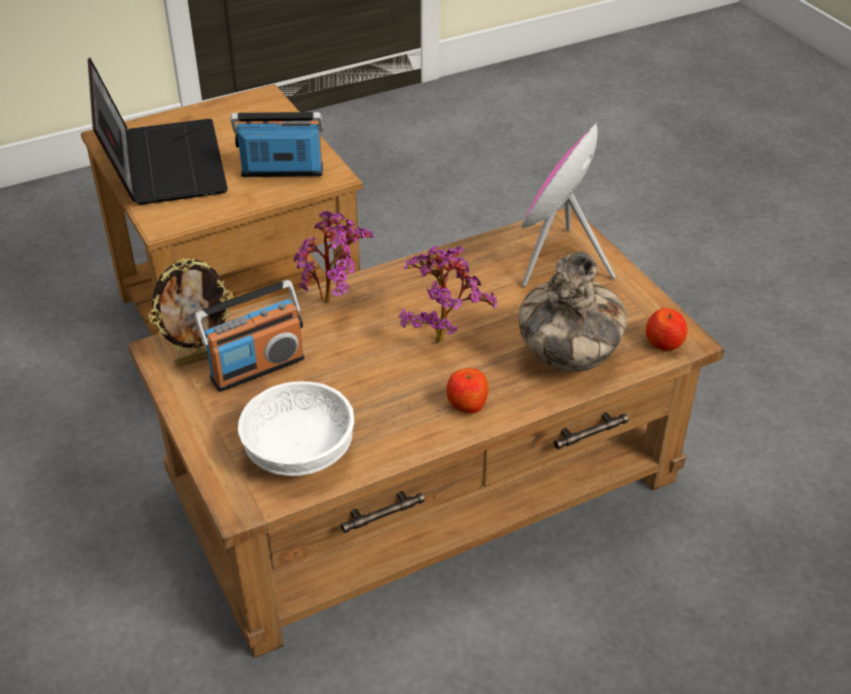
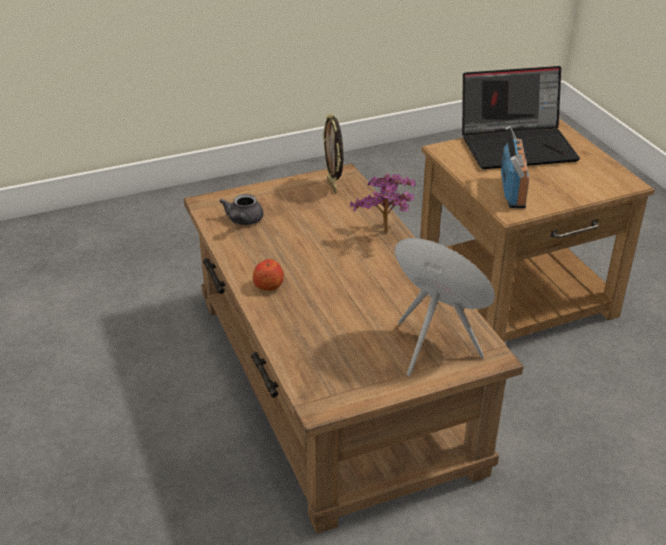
camera: 95 degrees right, 5 degrees down
(257, 367) = (320, 205): radio -> none
(300, 450) = (243, 221): white bowl -> grey teapot
(441, 337) = (341, 279): potted plant -> none
(568, 358) = (308, 337): vase -> none
(664, 343) = (318, 393): apple -> none

